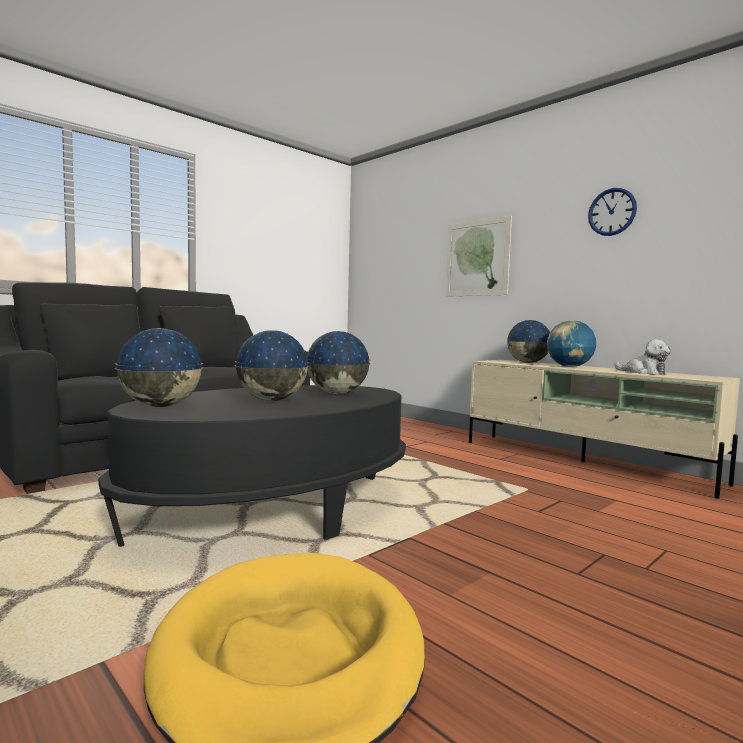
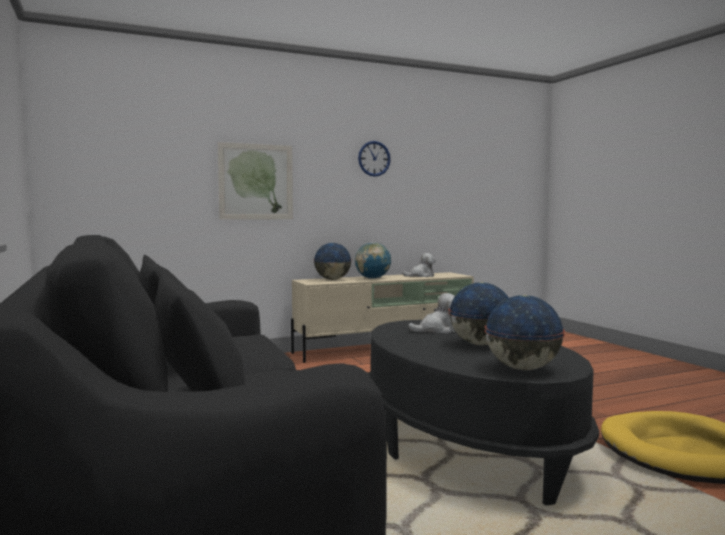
camera: 70 degrees left, 0 degrees up
(336, 393) = (438, 330): globe -> plush toy

